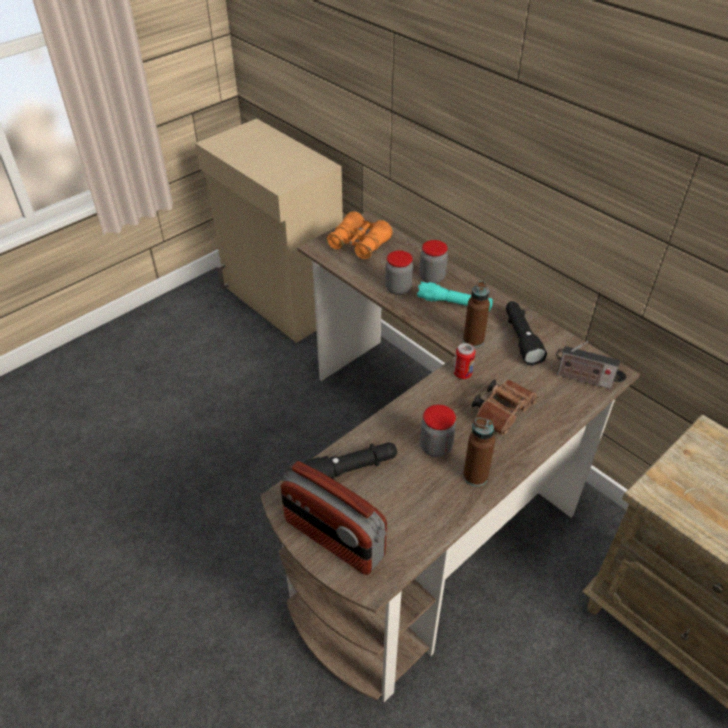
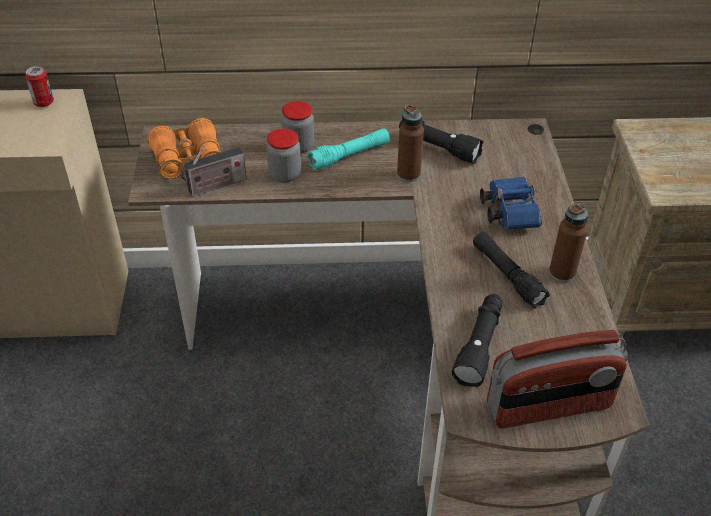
camera: 50 degrees left, 0 degrees up
(436, 447) = (507, 275): jar -> black flashlight
(462, 374) = (440, 206): can -> can (44, 103)
(503, 411) = (508, 211): brown binoculars -> blue binoculars
(581, 378) = (519, 148): radio -> radio (215, 186)

